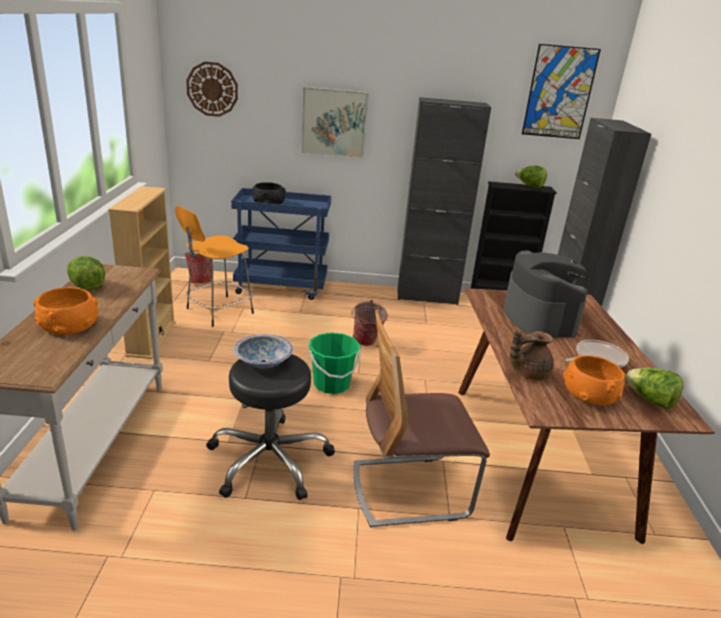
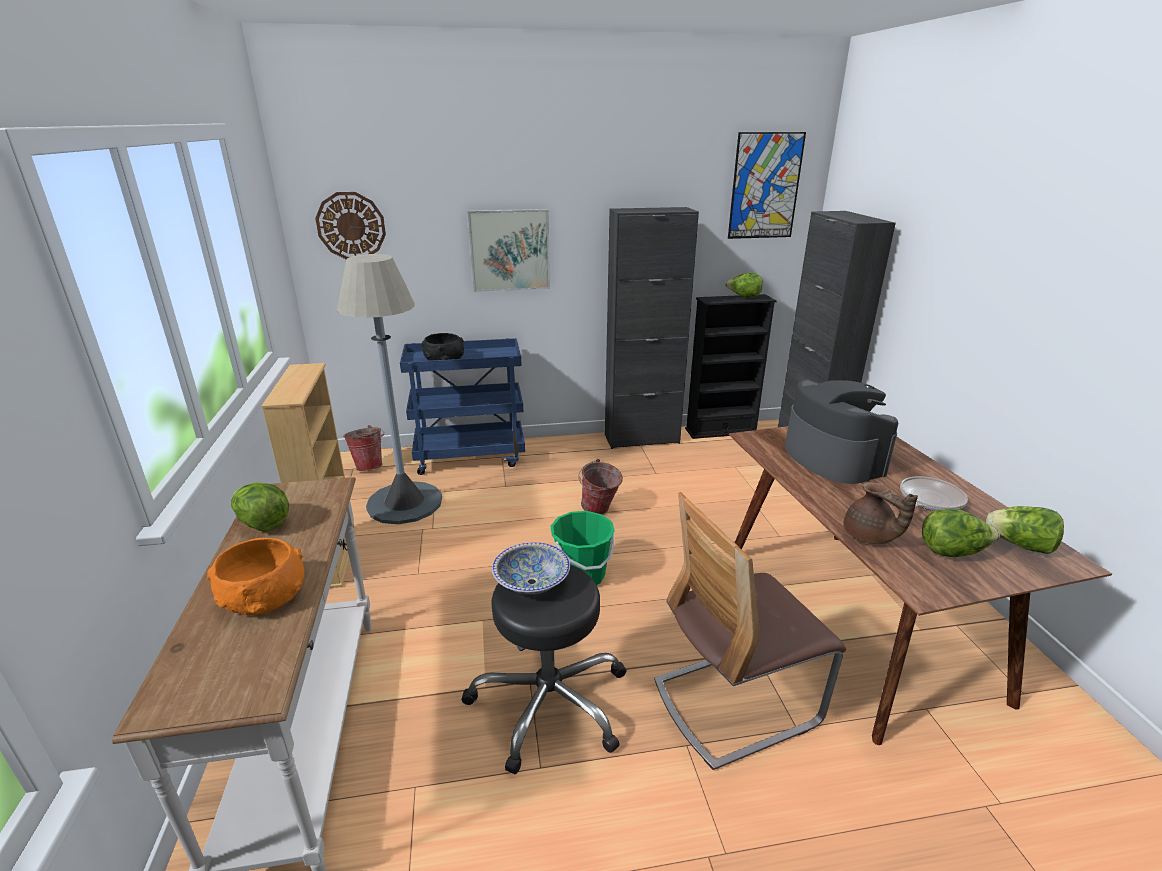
camera: 10 degrees left, 0 degrees up
(217, 311) = (404, 503): orange stool -> grey floor lamp
(528, 373) = (869, 537): brown teapot -> brown teapot turned 90 degrees counterclockwise
(588, 394) = (952, 552): orange bowl -> lettuce

